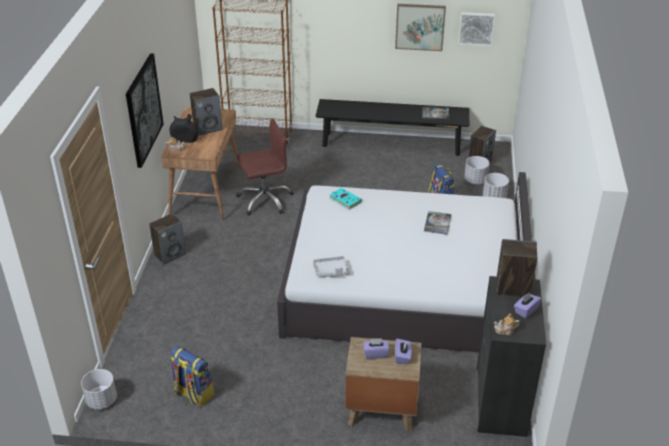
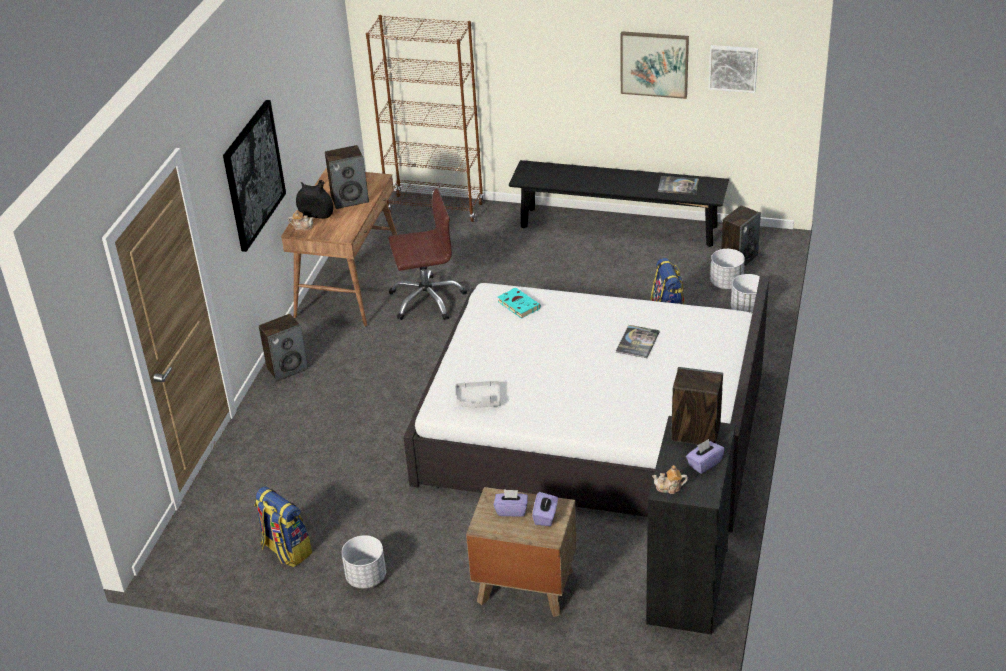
camera: 10 degrees right, 0 degrees up
(101, 400) = (170, 551): white planter -> white planter (366, 577)

